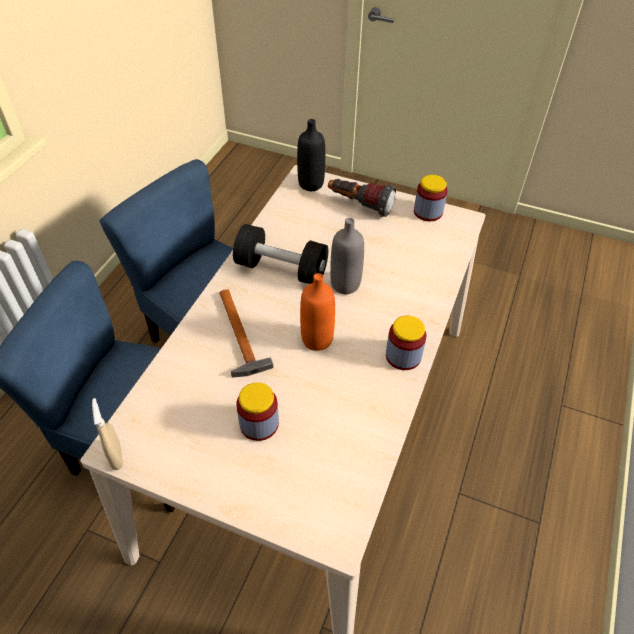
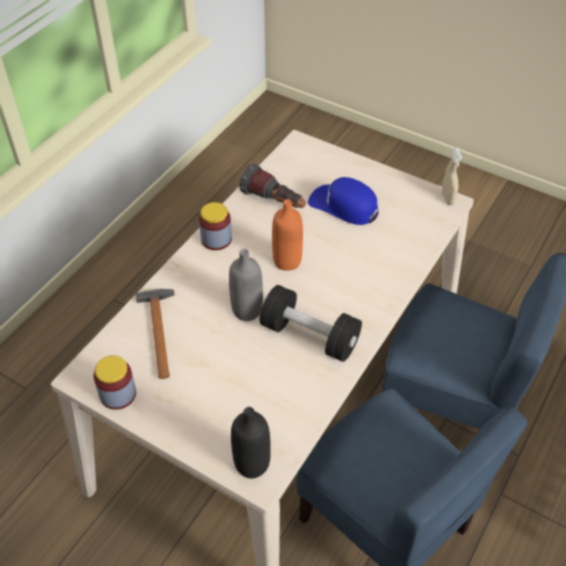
camera: 170 degrees left, 0 degrees up
(239, 337) = (356, 271): hammer -> hammer (159, 330)
(259, 424) = (343, 206): jar -> blue cap
(359, 205) = (198, 416): flashlight -> flashlight (274, 202)

